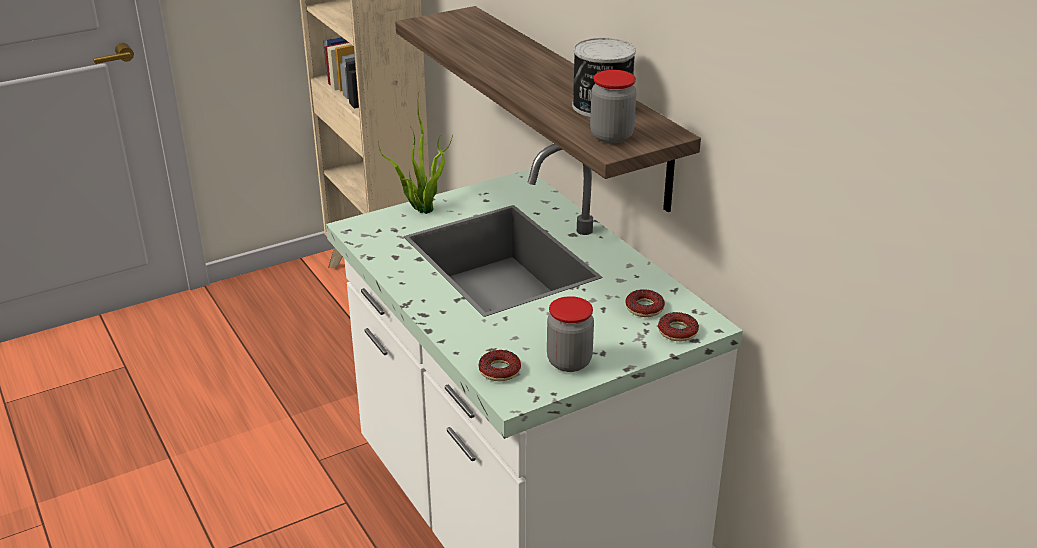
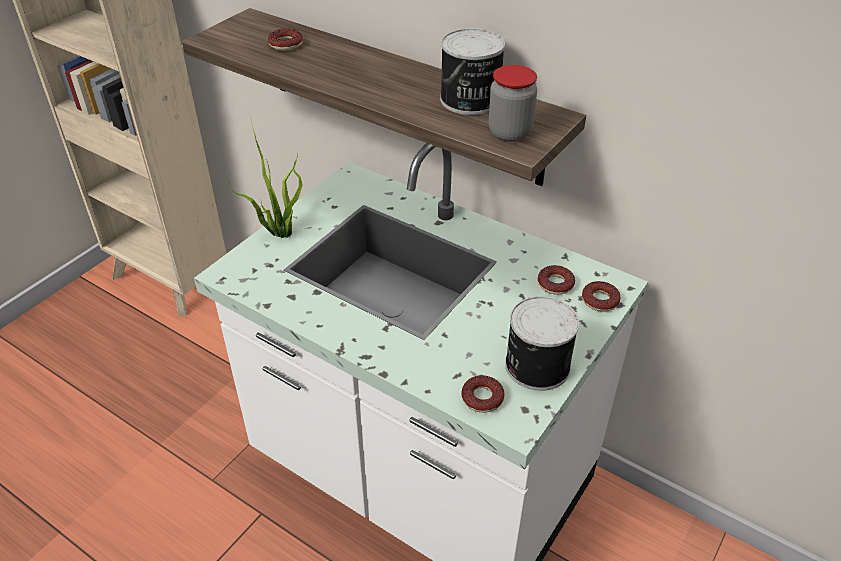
camera: 25 degrees left, 10 degrees up
(479, 38) = (286, 44): none -> donut
(569, 362) = (535, 365): jar -> can

